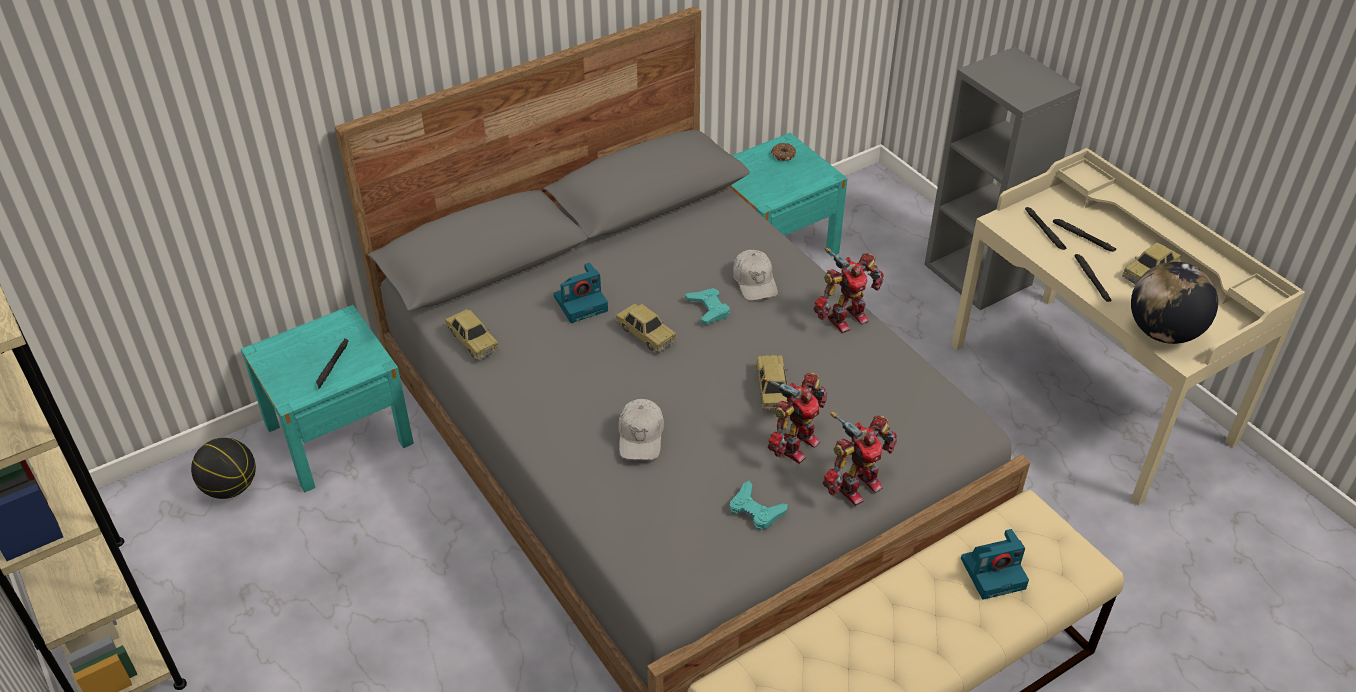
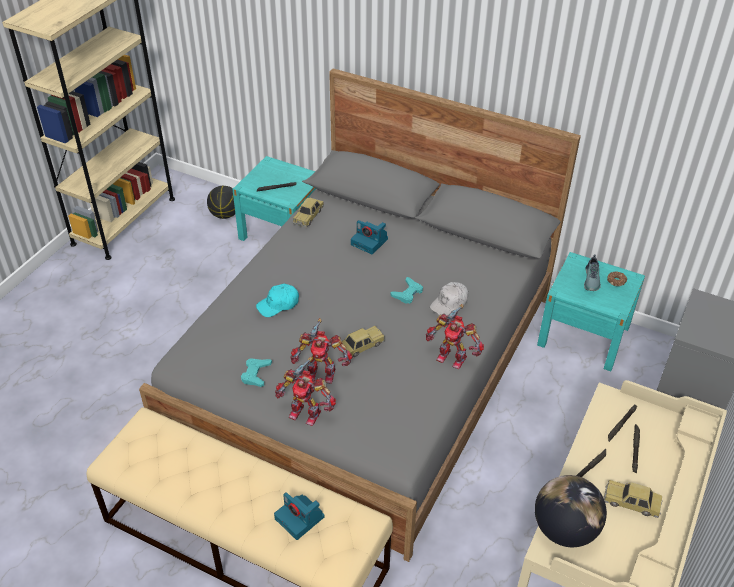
camera: 60 degrees right, 0 degrees up
(641, 436) = (278, 304): white cap -> turquoise cap
(645, 334) = (364, 275): toy car -> none
(767, 170) = (592, 279): none -> shoe

